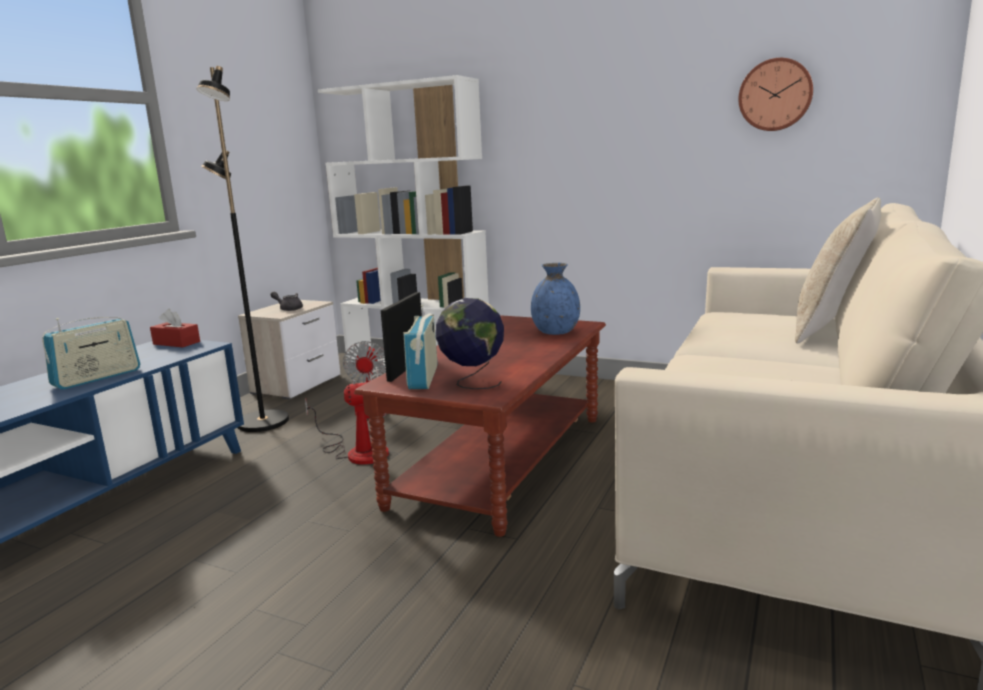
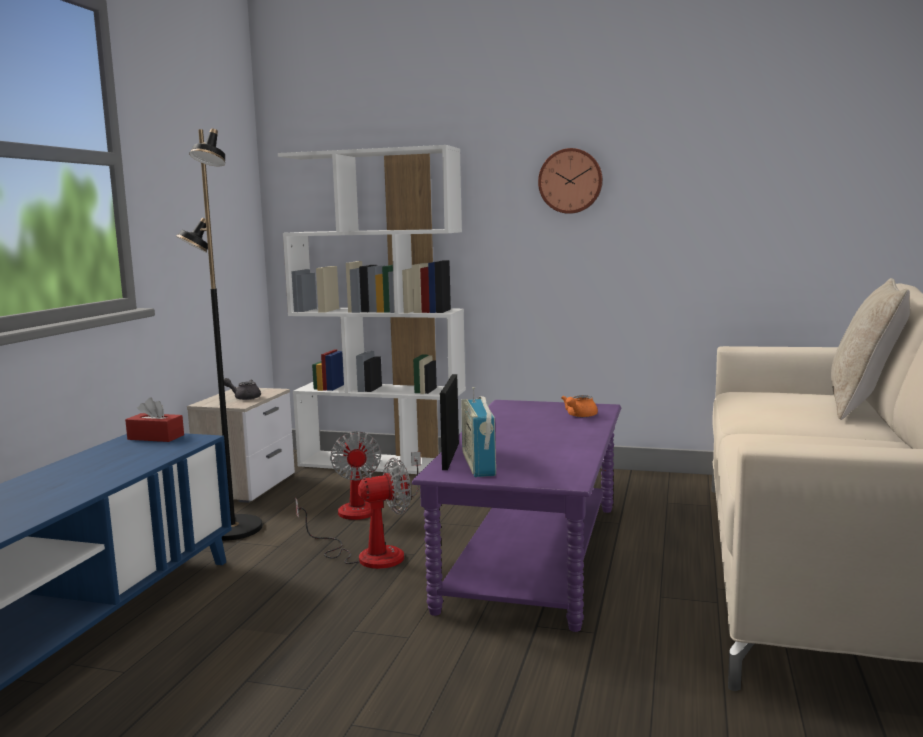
camera: 10 degrees left, 5 degrees down
(97, 378) = (99, 478): radio -> none
(472, 382) = (536, 468): globe -> none
(501, 460) = (532, 555): brown coffee table -> purple coffee table
(556, 332) = (579, 416): blue vase -> orange teapot
(775, 95) = (772, 177): wall clock -> wall clock (570, 181)

